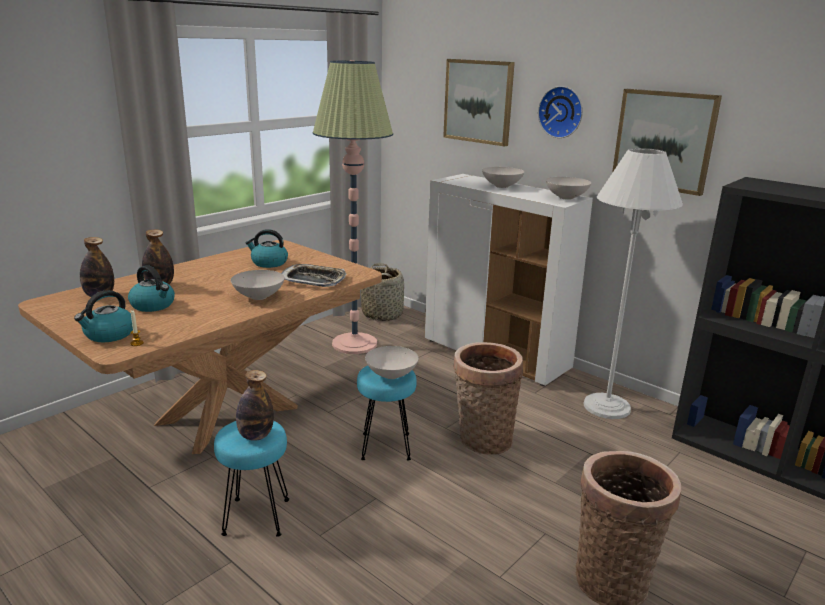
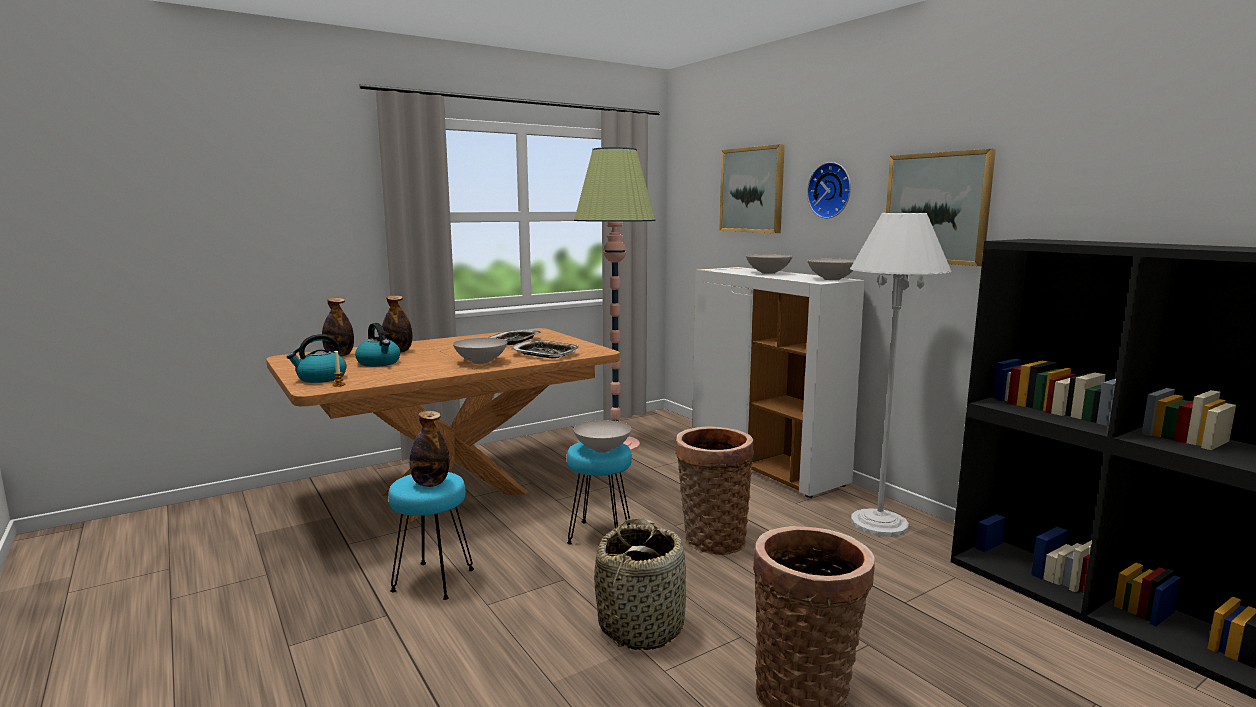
camera: 15 degrees right, 10 degrees down
(269, 263) = (513, 342): kettle -> tray
(382, 314) = (659, 423): basket -> basket (641, 626)

